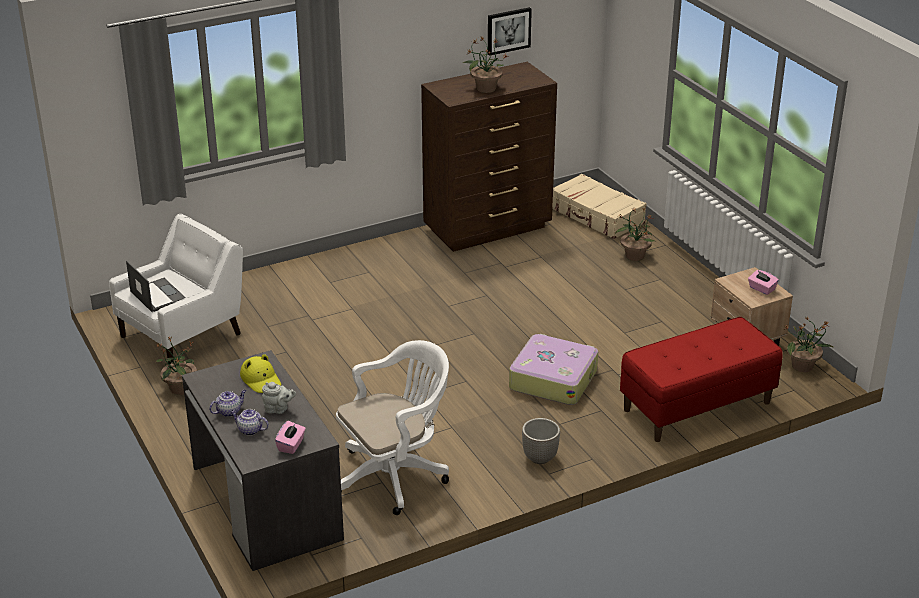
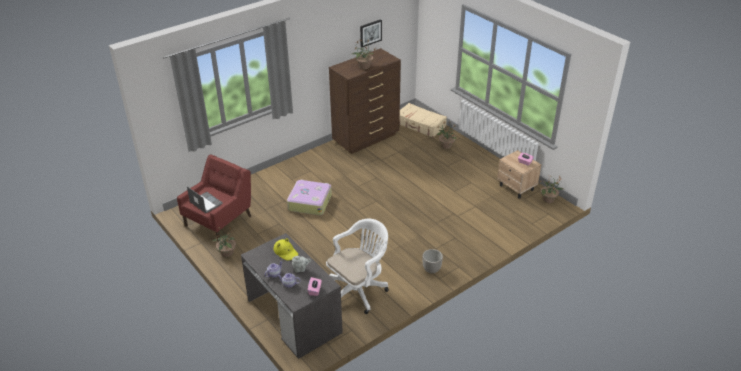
camera: 10 degrees left, 5 degrees up
(183, 335) = (219, 220): white armchair -> red armchair
(553, 379) = (425, 222): suitcase -> suitcase (310, 202)
(697, 406) = (502, 229): red bench -> none

